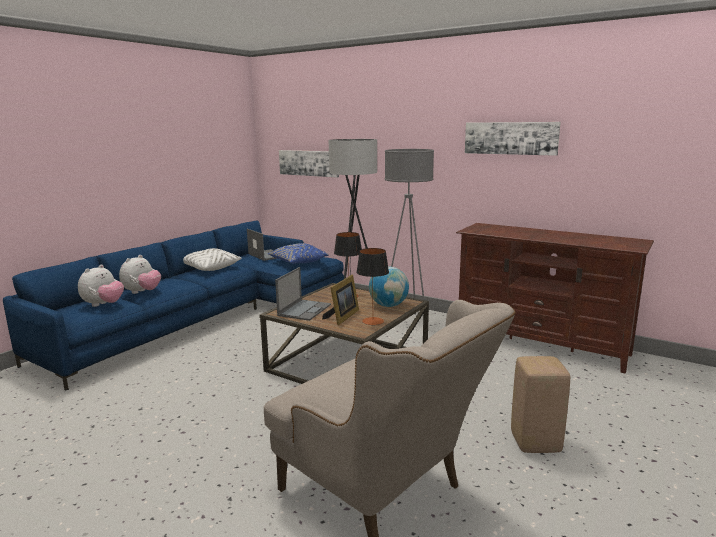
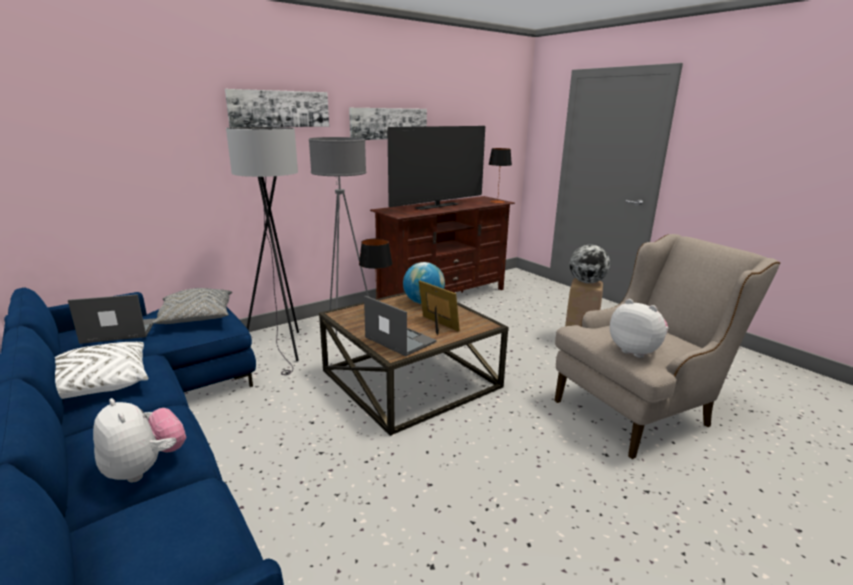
camera: 70 degrees left, 5 degrees up
(103, 305) = (170, 524): plush toy -> plush toy (635, 351)
(298, 262) = (197, 318): blue pillow -> grey pillow
(309, 163) = (111, 169): picture -> picture (279, 109)
(372, 321) = (459, 315): table lamp -> table lamp (497, 202)
(537, 234) = (437, 206): none -> television
(540, 362) = (586, 282): none -> globe

